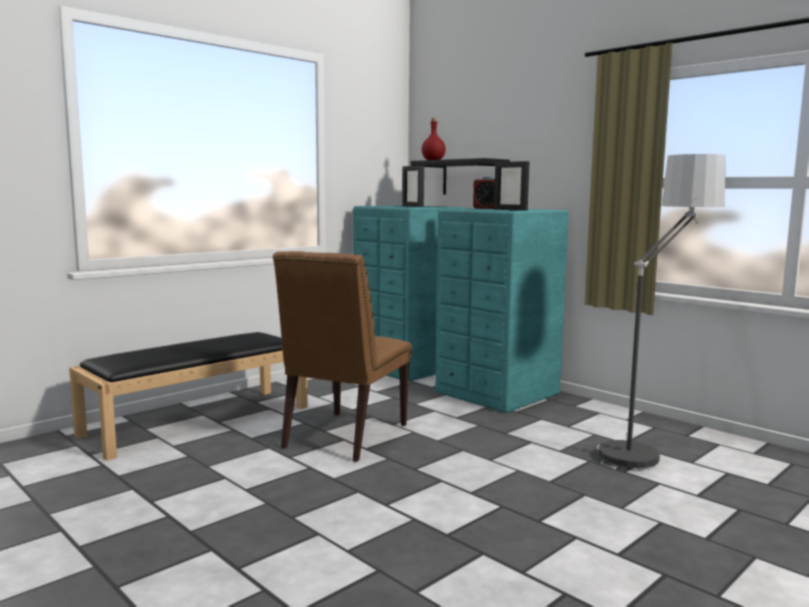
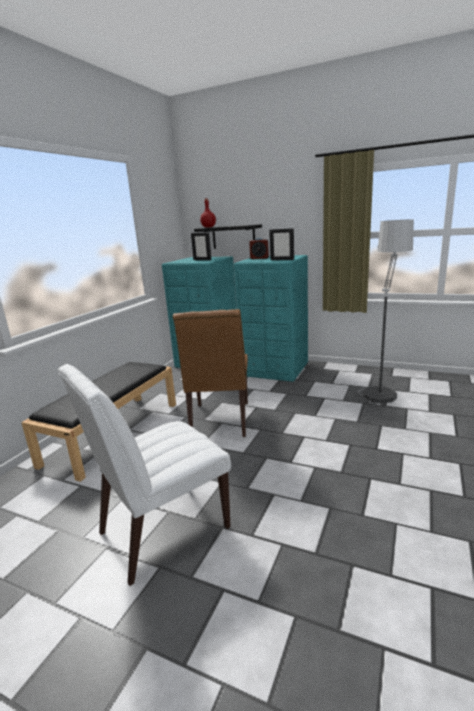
camera: 20 degrees left, 10 degrees up
(143, 531) = (165, 529): none -> white chair

